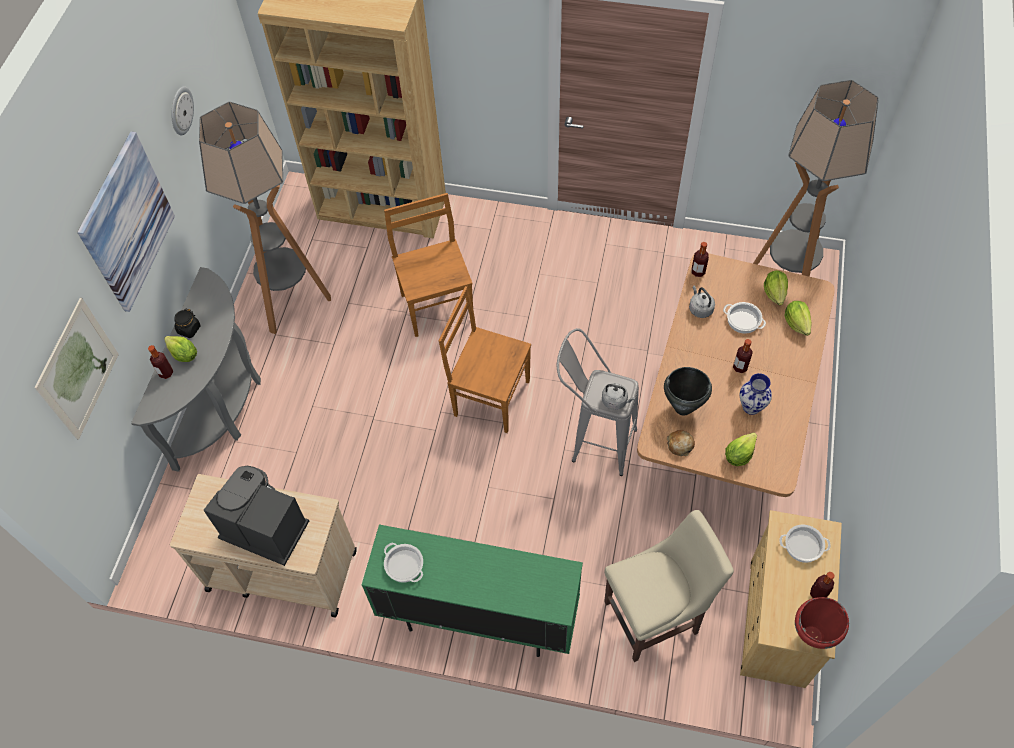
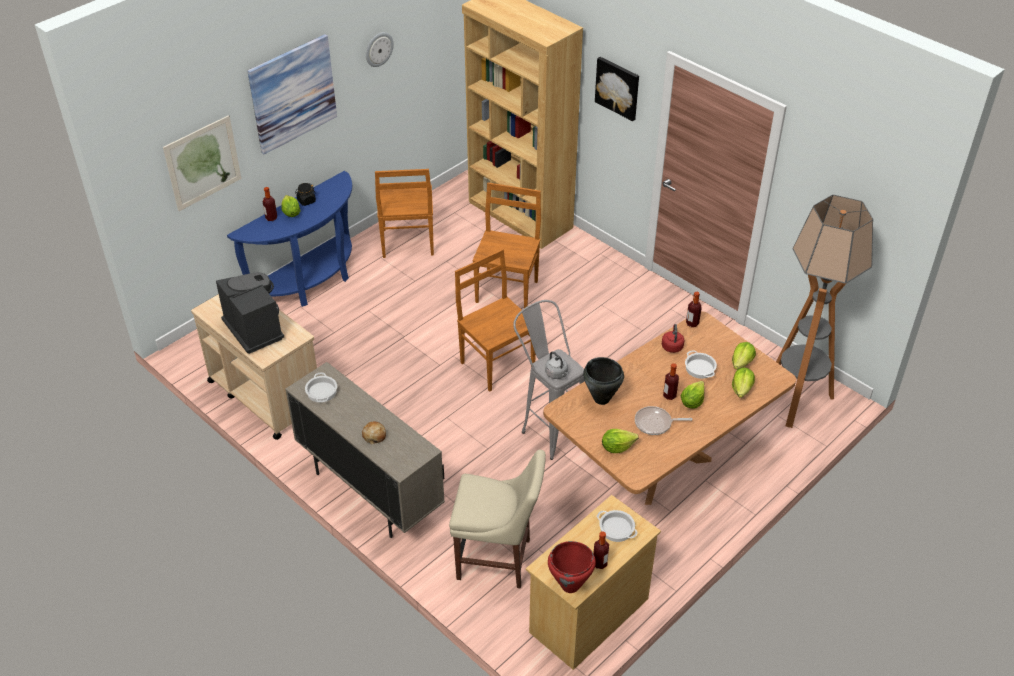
camera: 30 degrees right, 15 degrees down
(222, 404) = (311, 282): grey console table -> blue console table
(291, 302) = (407, 243): floor lamp -> brown chair
(479, 618) = (370, 492): green cabinet -> beige cabinet
(482, 40) = (618, 87): none -> picture
(680, 445) = (578, 420): bread -> bread (374, 435)
(700, 308) = (672, 346): grey kettle -> red kettle
(752, 407) = (655, 423): vase -> frying pan
(765, 363) = (692, 402): none -> lettuce

